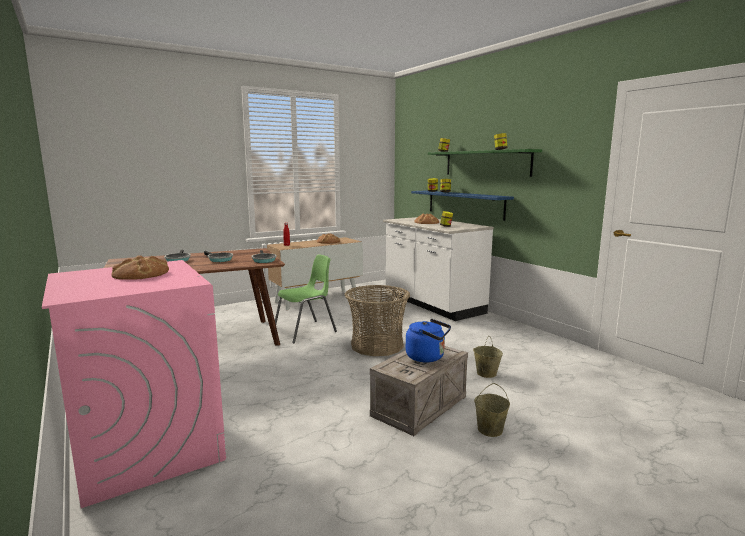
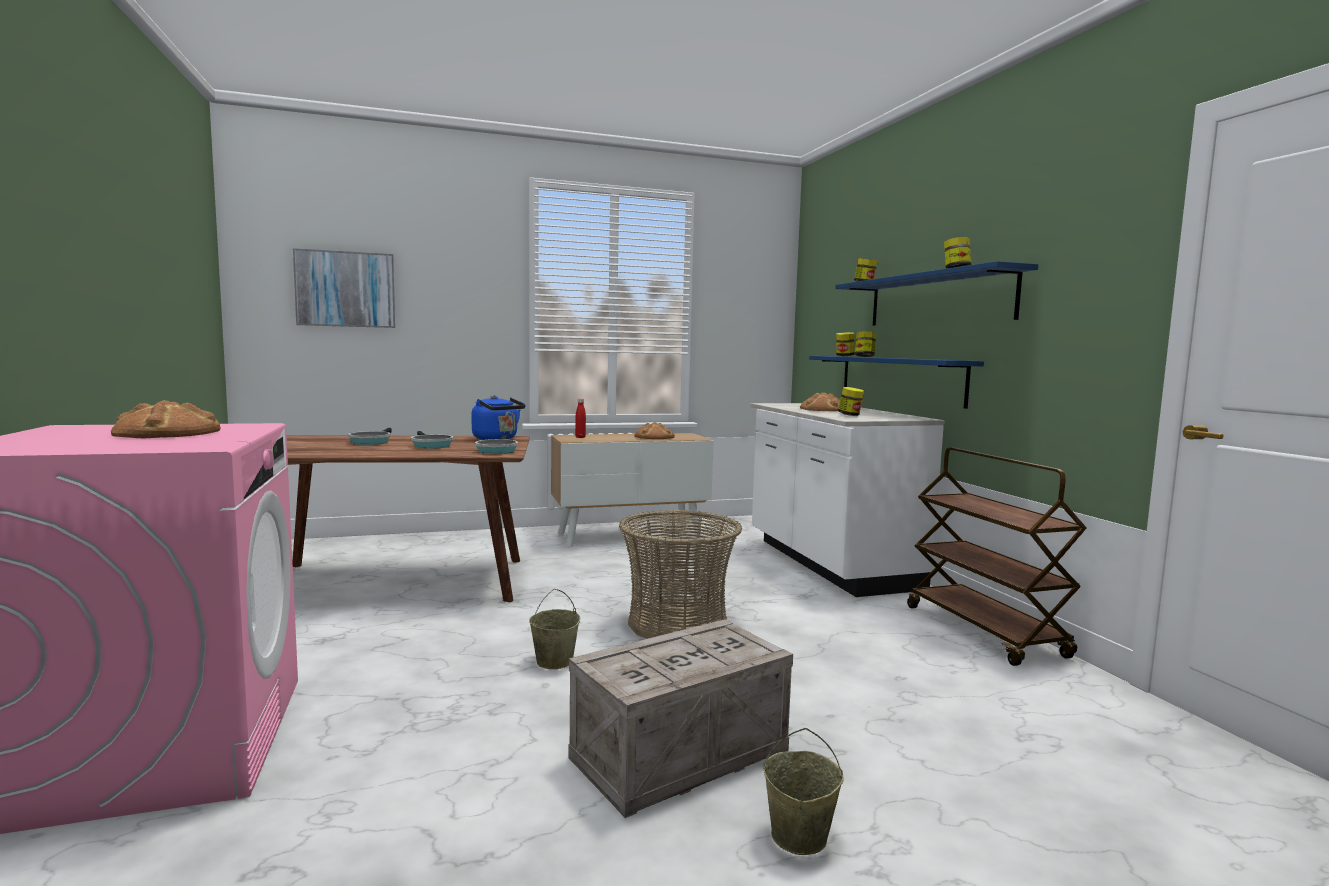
camera: 15 degrees right, 5 degrees down
(130, 160) = (345, 289): none -> picture
(306, 331) = (572, 584): green chair -> none
(427, 357) = (700, 653): blue kettle -> blue kettle (497, 439)
(486, 163) = (937, 300): green shelf -> blue shelf
(486, 373) = (861, 707): beige bucket -> beige bucket (554, 661)
(521, 331) = (985, 631): none -> brown cart

